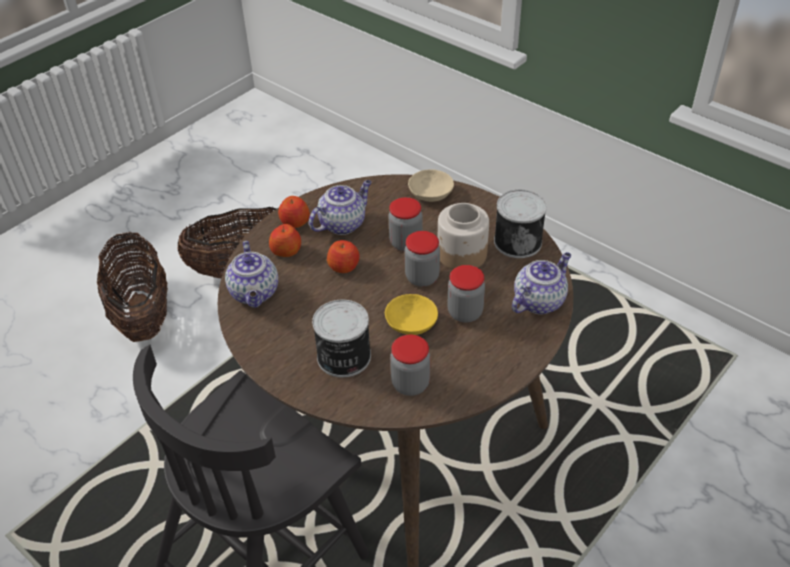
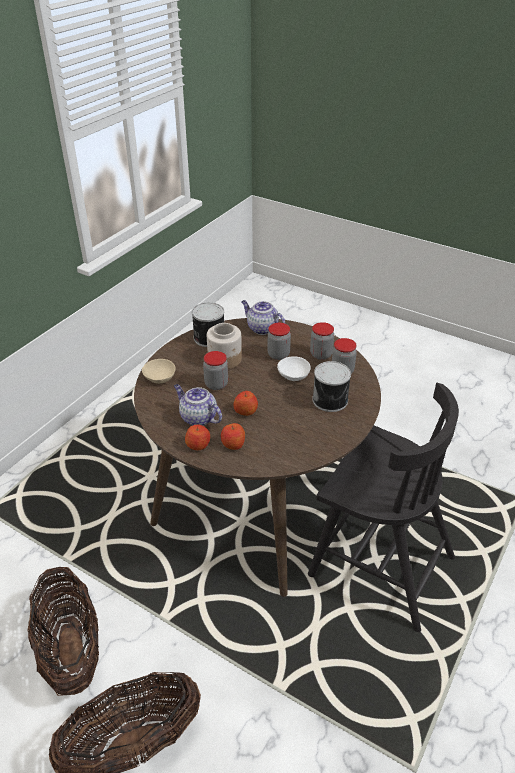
camera: 100 degrees left, 5 degrees down
(255, 293) = (283, 452): teapot -> none
(410, 324) = (294, 375): yellow bowl -> white bowl
(422, 277) = (250, 374): jar -> jar (321, 354)

